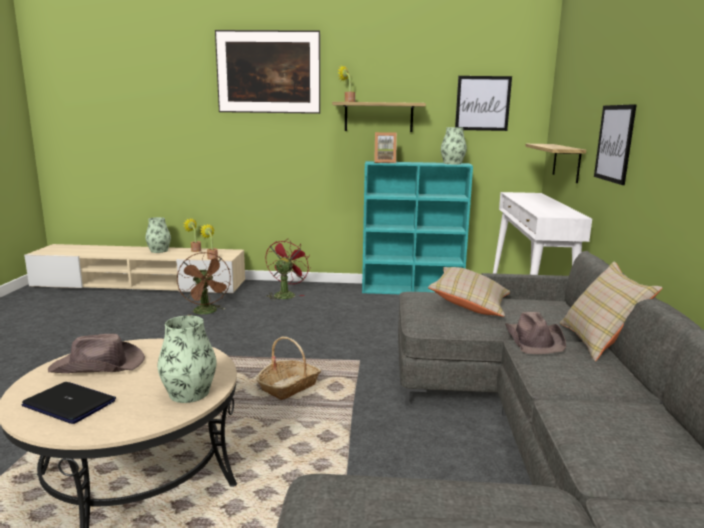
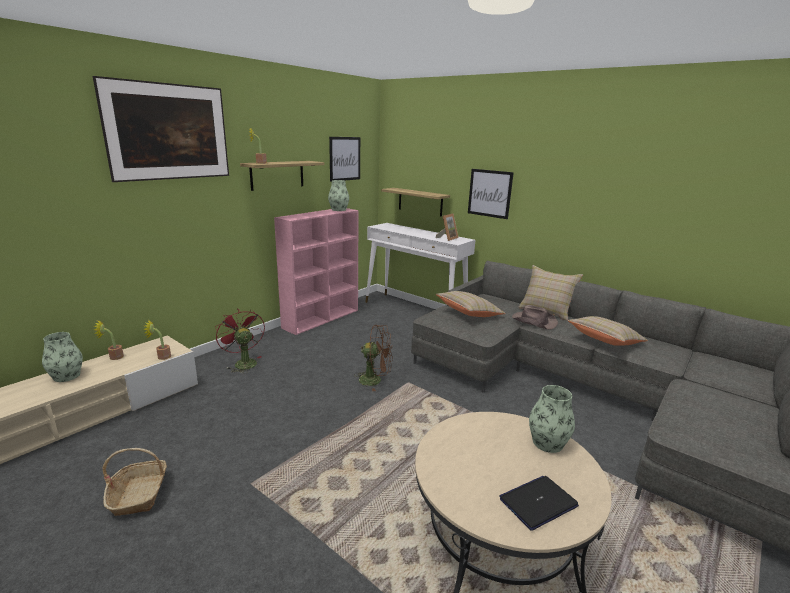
camera: 55 degrees left, 5 degrees up
(99, 365) = (466, 474): brown hat -> none
(207, 312) = (218, 413): brown fan -> brown fan (375, 380)
(289, 387) = (418, 423): basket -> basket (139, 494)
(384, 162) = (296, 216): picture frame -> picture frame (447, 238)
(413, 290) = (322, 318): turquoise bookcase -> pink bookcase
(575, 399) = (604, 341): none -> beige pillow

